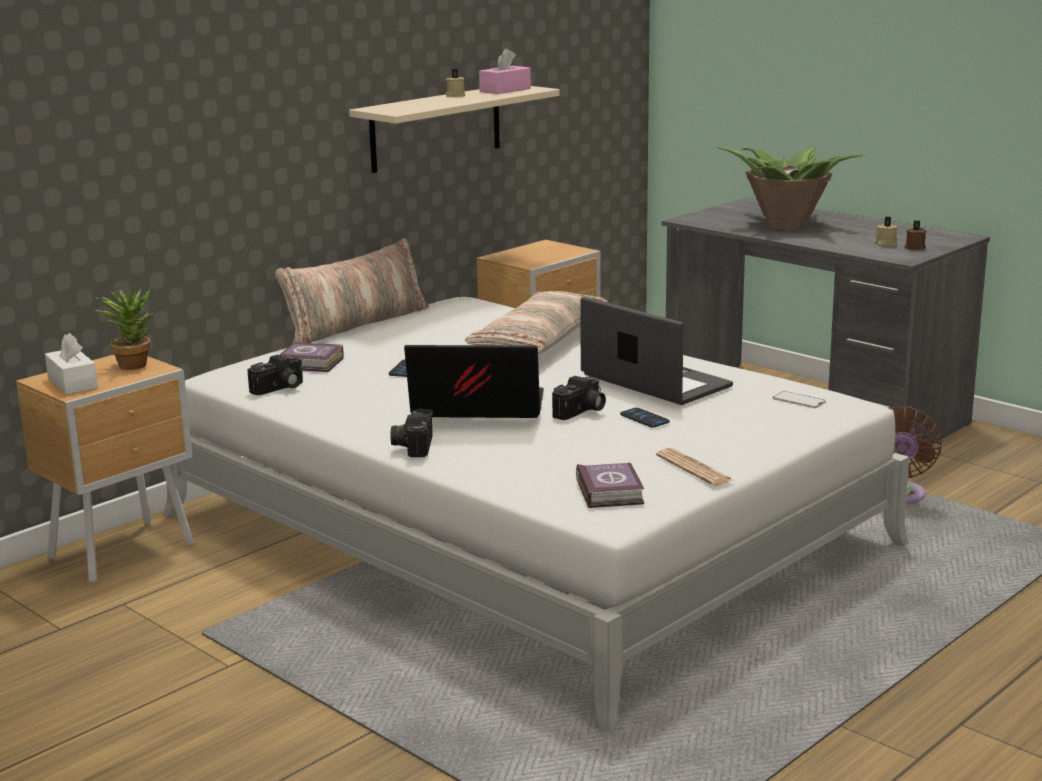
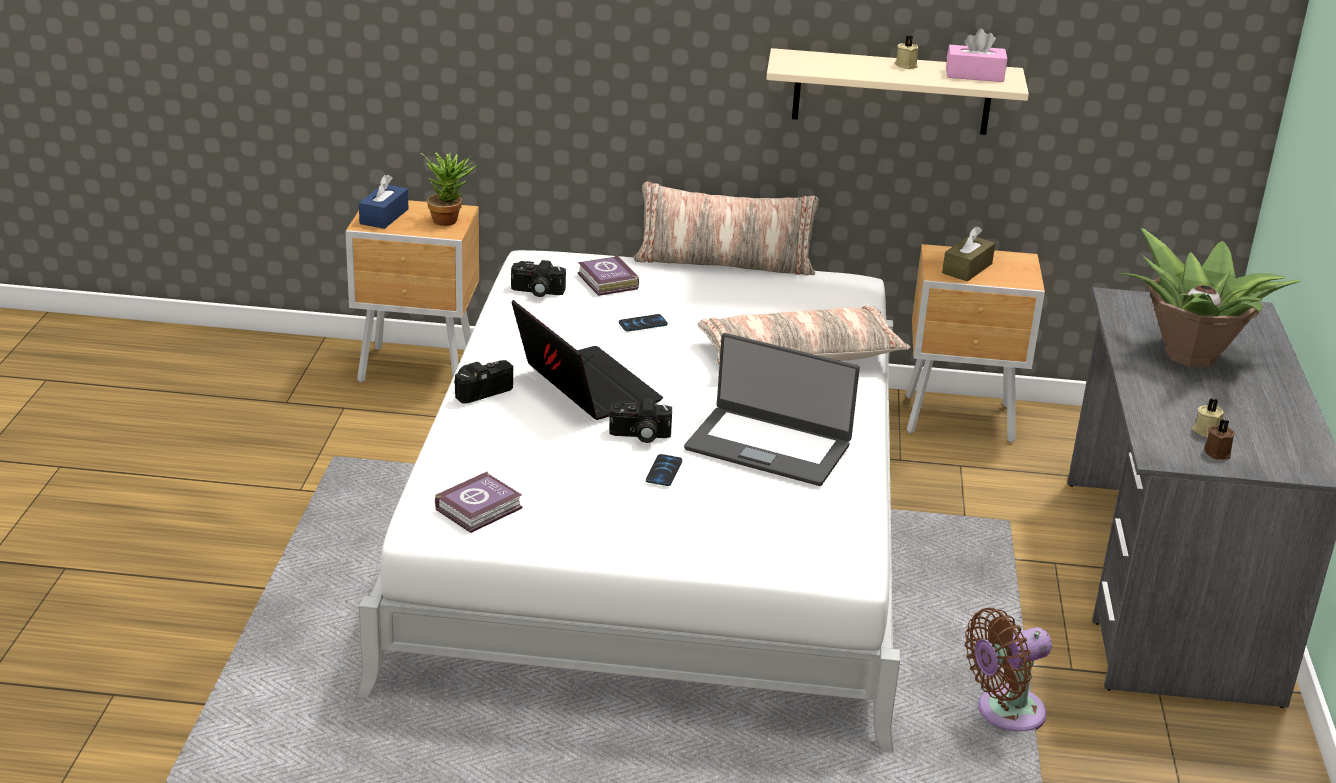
camera: 50 degrees right, 10 degrees up
(72, 383) = (384, 216): white tissue box -> blue tissue box
(534, 257) = (967, 268): none -> brown tissue box
(654, 382) = (768, 446): laptop -> laptop turned 105 degrees clockwise
(694, 468) = (577, 532): newspaper -> none
(799, 400) = (820, 536): phone -> none

